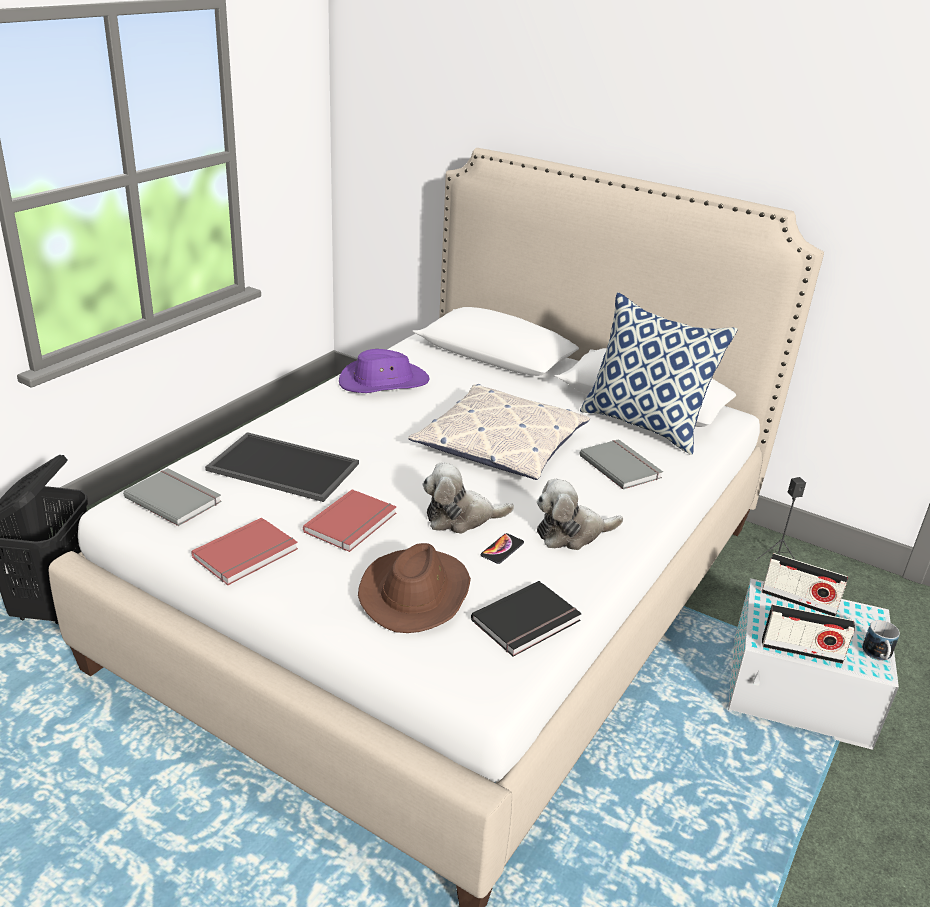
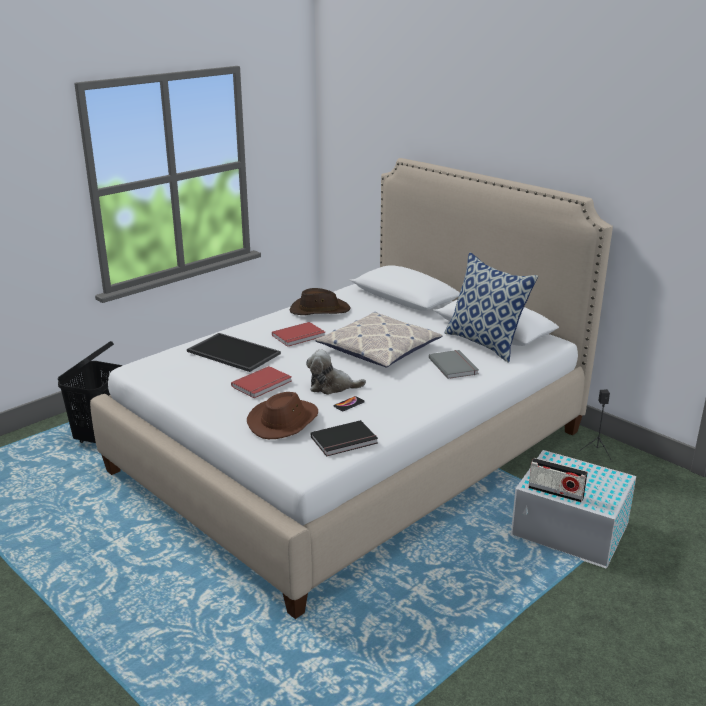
camera: 15 degrees right, 5 degrees down
(175, 498) = (164, 364): grey book -> none
(247, 554) = (194, 395): red book -> red book (299, 336)
(383, 382) = (319, 310): purple hat -> brown hat
(571, 533) = (398, 399): plush toy -> none
(799, 601) = (570, 465): radio -> none
(878, 656) = (610, 501): mug -> none

